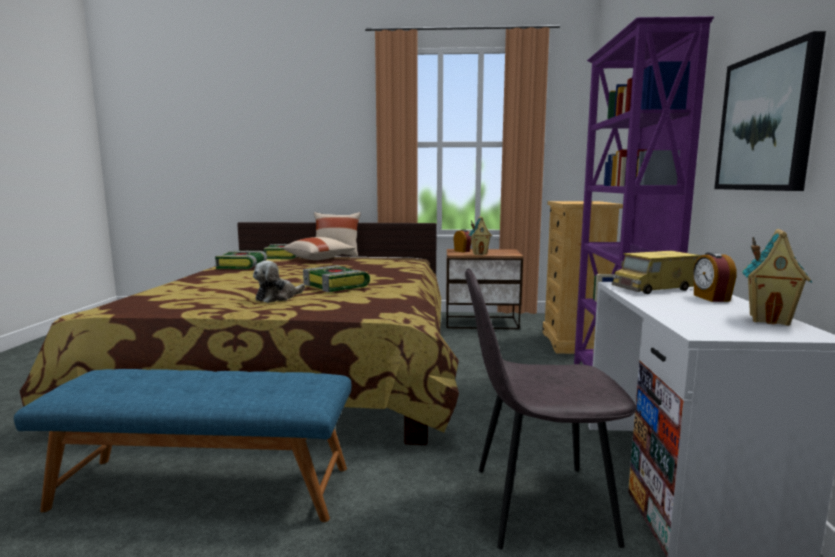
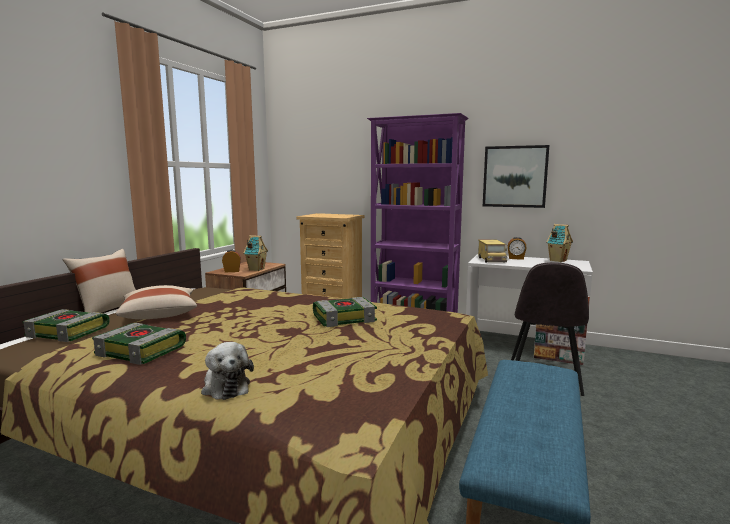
camera: 70 degrees left, 0 degrees up
(277, 297) = (378, 339): plush toy -> plush toy (225, 386)

